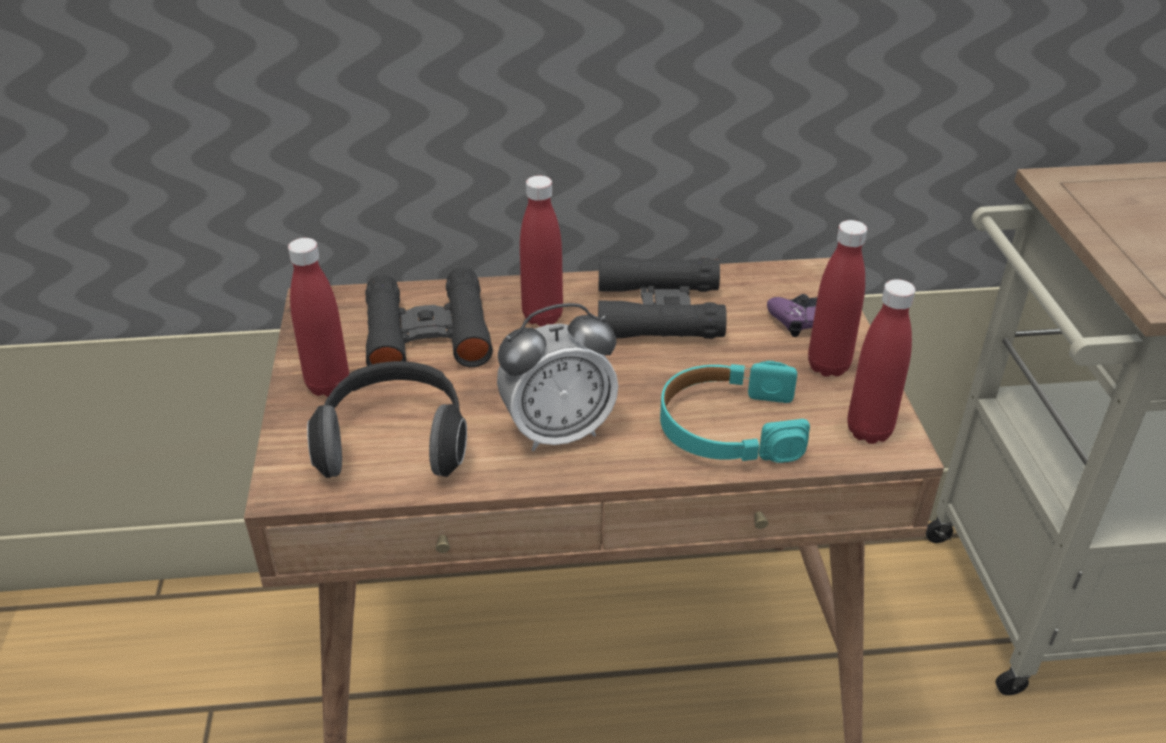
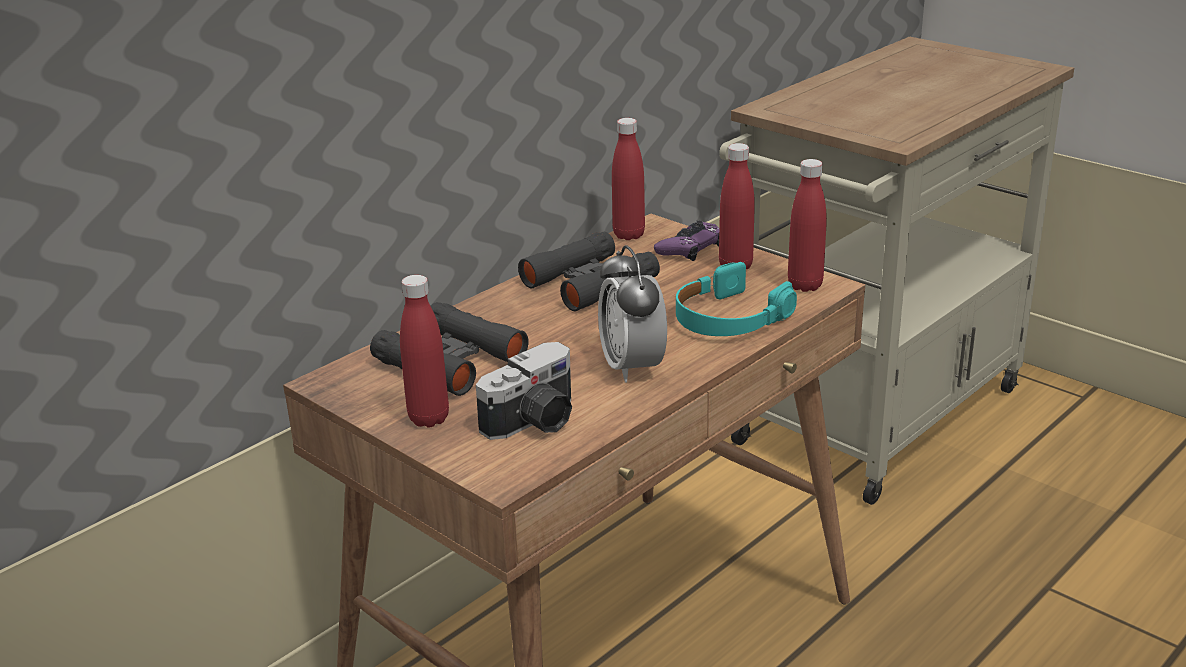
camera: 40 degrees left, 10 degrees down
(395, 442) = (535, 422): headphones -> camera
(542, 316) = (516, 317): red bottle -> red bottle (628, 235)
(558, 431) = (632, 367): alarm clock -> alarm clock turned 135 degrees clockwise

